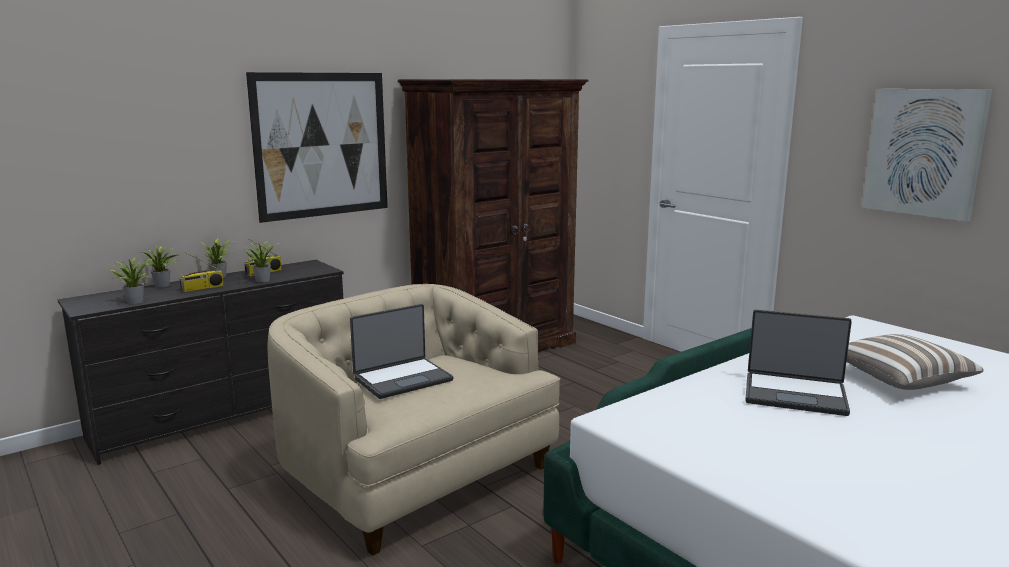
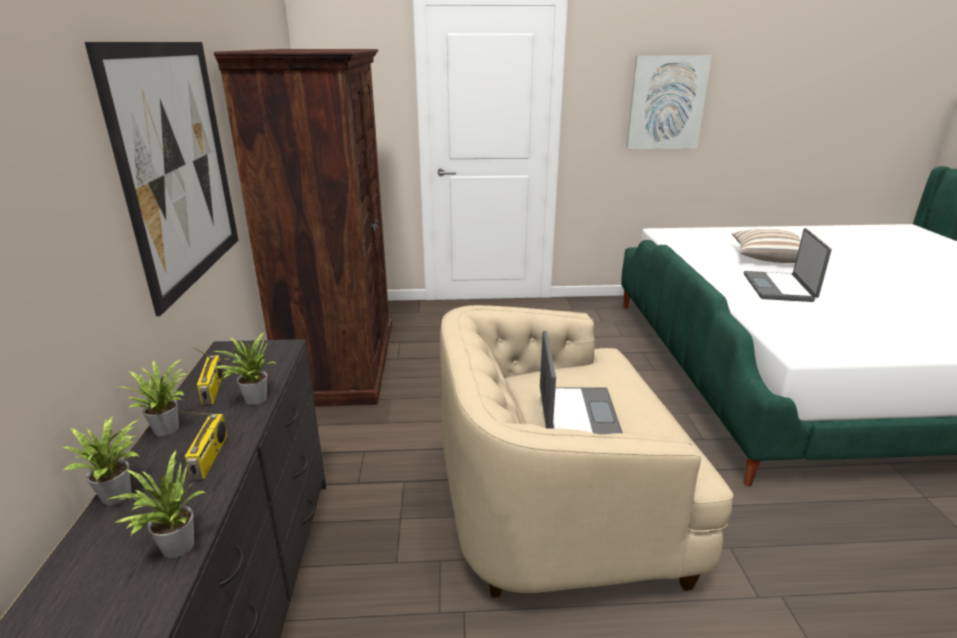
camera: 55 degrees left, 10 degrees up
(795, 394) = (780, 288): laptop -> laptop turned 135 degrees clockwise

